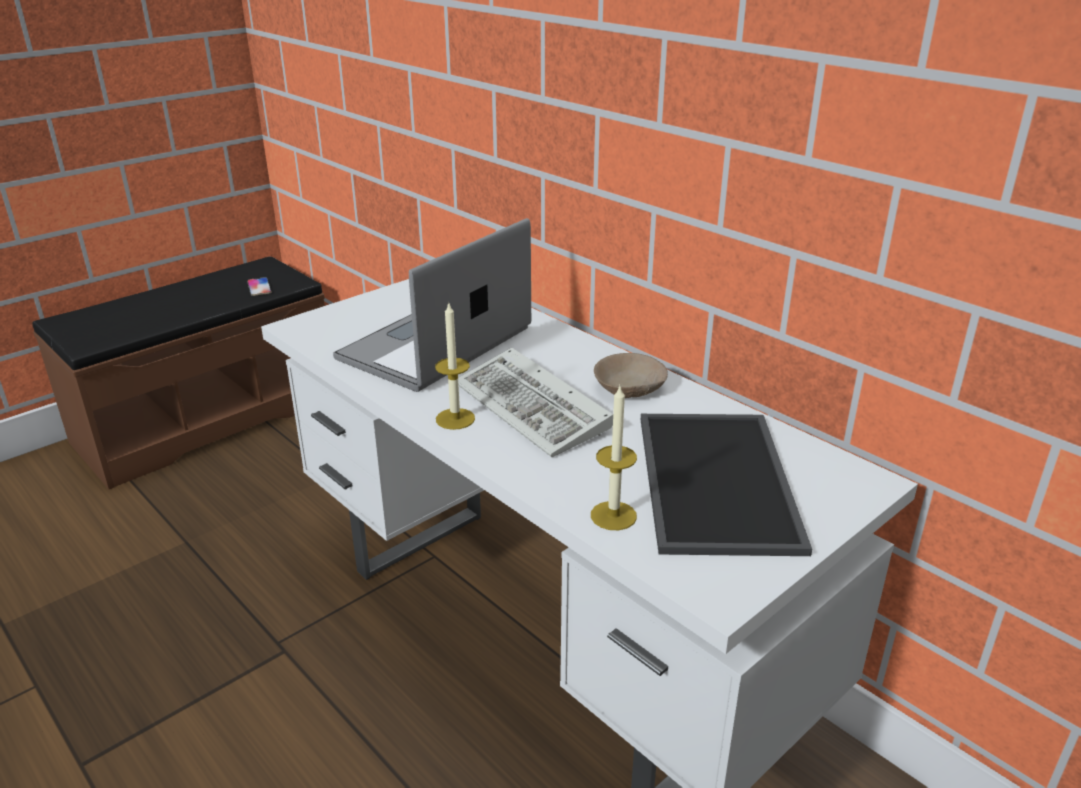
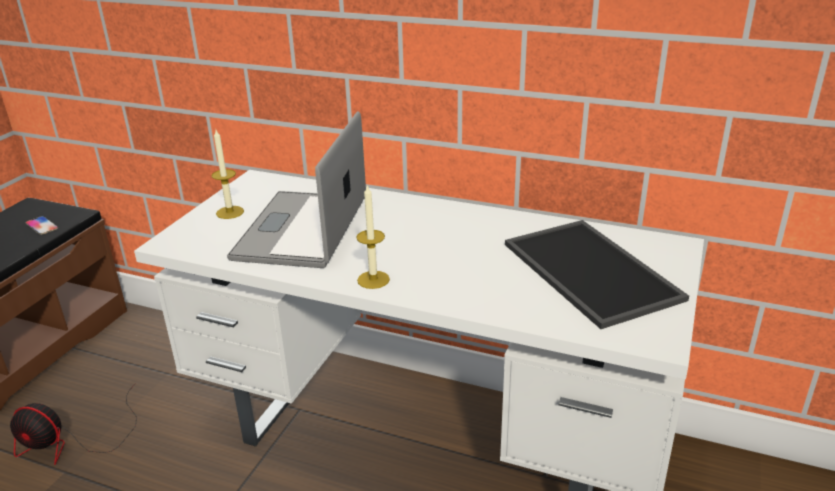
camera: 25 degrees left, 0 degrees up
(210, 514) = (72, 441): none -> fan
(535, 409) = (425, 257): keyboard -> none
(613, 515) = (549, 313): candle -> candle (230, 212)
(629, 388) = (476, 225): beige bowl -> none

